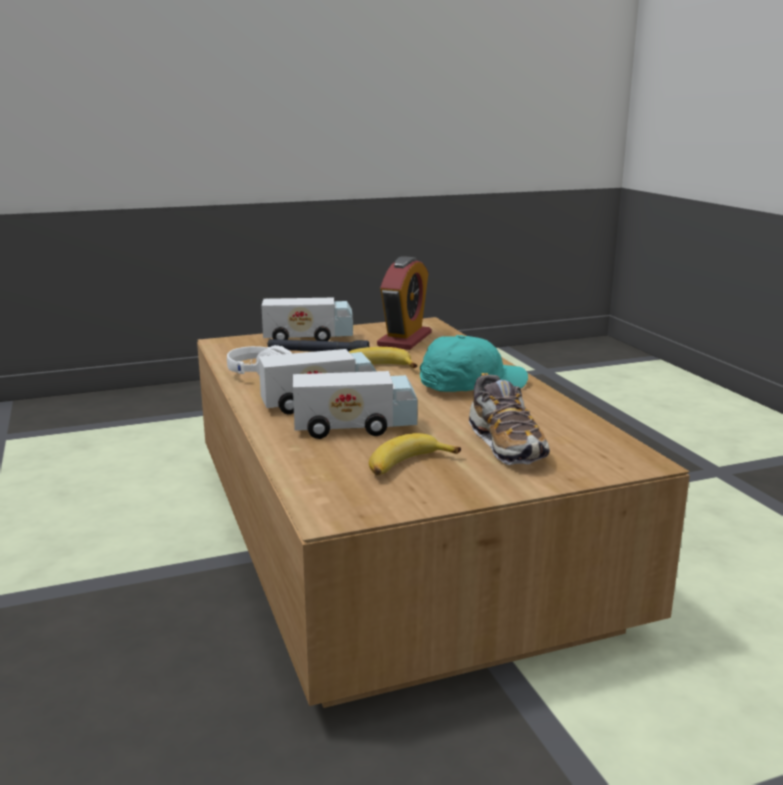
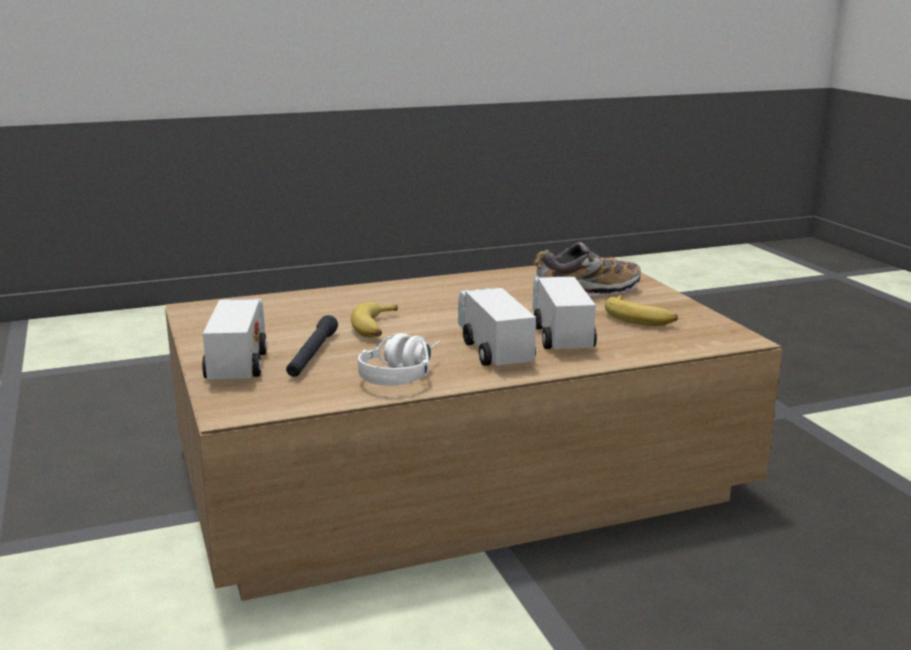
camera: 90 degrees left, 0 degrees up
(404, 339) = (268, 317): alarm clock -> none
(470, 386) = (442, 297): turquoise cap -> none

